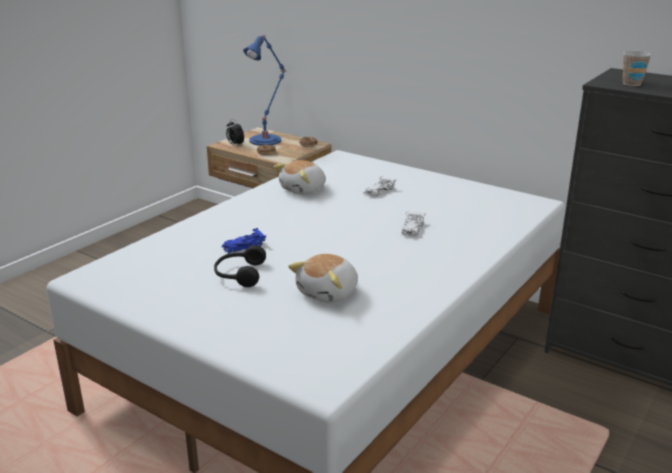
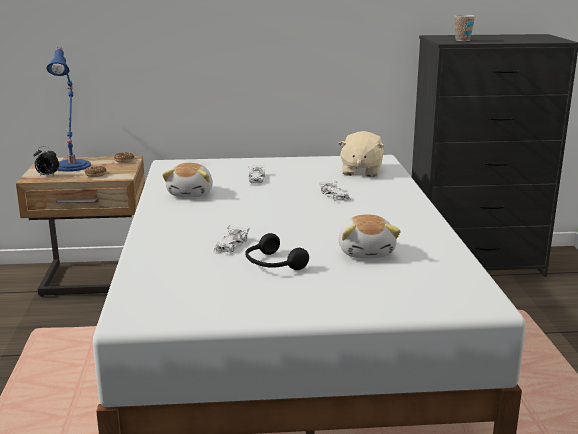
camera: 40 degrees left, 5 degrees down
(243, 246) = (230, 245): blue toy car -> white toy car
(488, 211) = (360, 171): none -> beige plush toy

